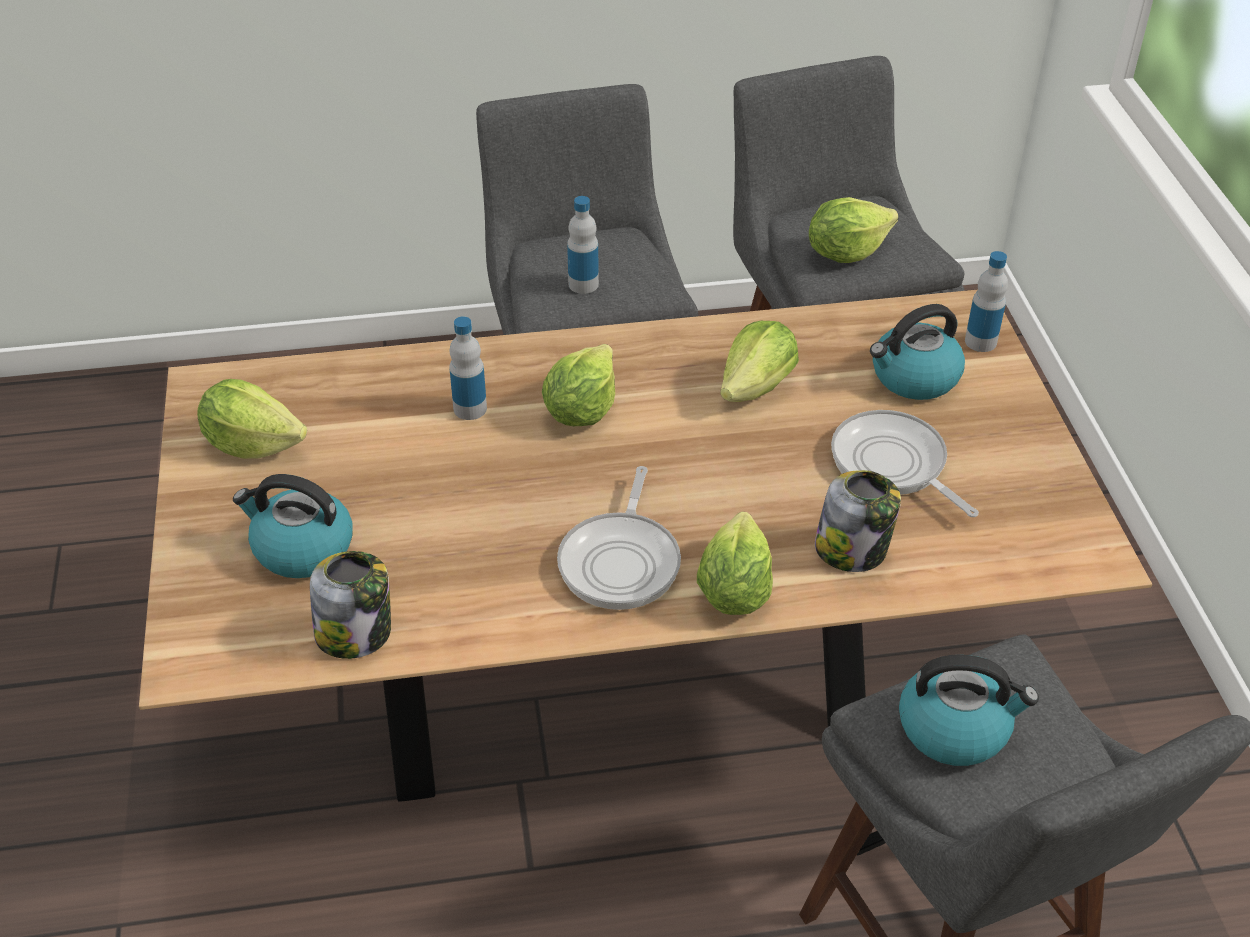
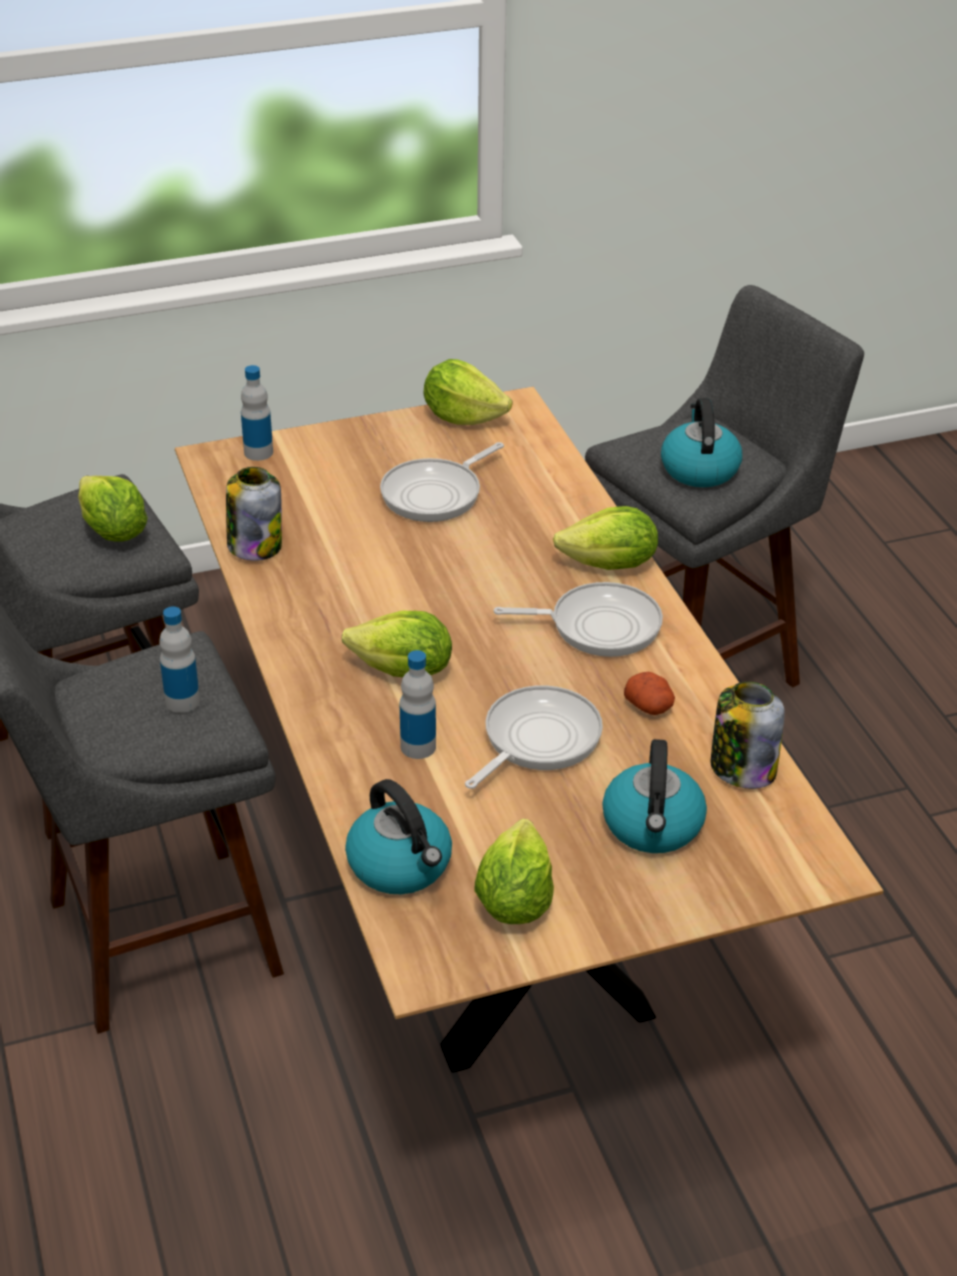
camera: 100 degrees left, 5 degrees down
(452, 487) = (537, 740): none -> frying pan
(475, 579) = (650, 706): none -> potato
(757, 387) = (347, 569): lettuce -> lettuce (463, 417)
(852, 549) = (543, 511): jar -> jar (254, 545)
(914, 378) = (316, 485): kettle -> kettle (401, 865)

